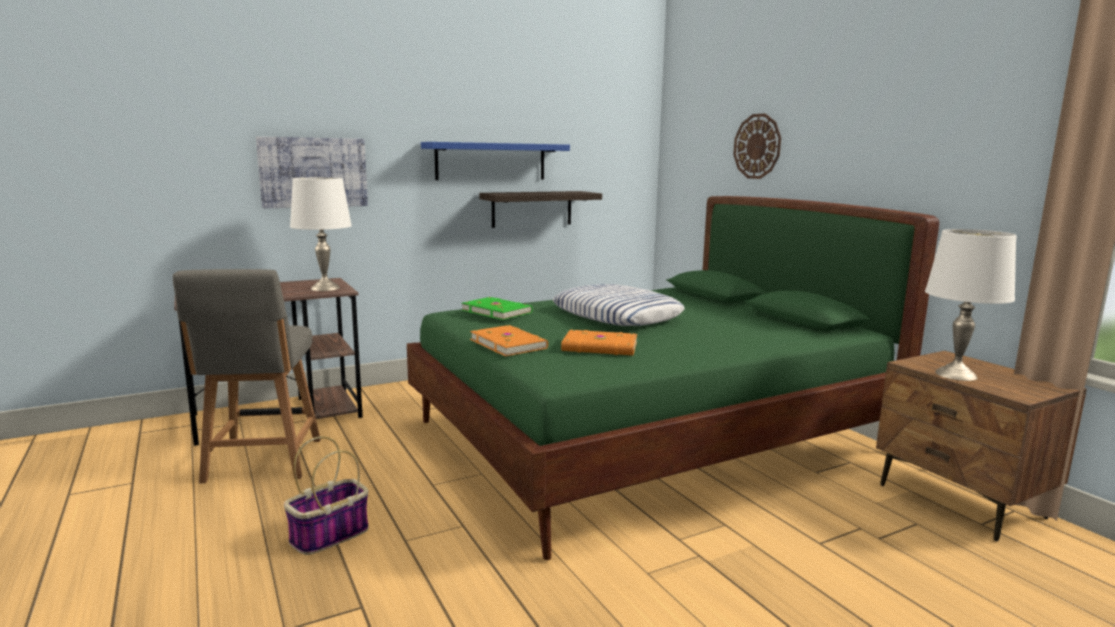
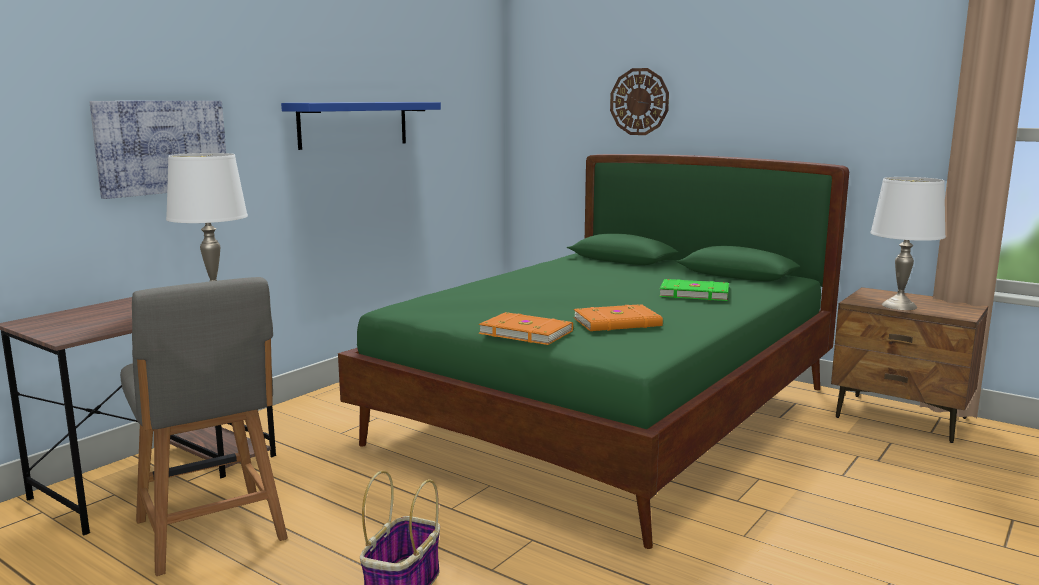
camera: 25 degrees left, 0 degrees up
(497, 311) = (452, 300): green book -> green book (694, 293)
(532, 209) = (395, 178): shelf -> none
(617, 315) = (574, 289): pillow -> none

